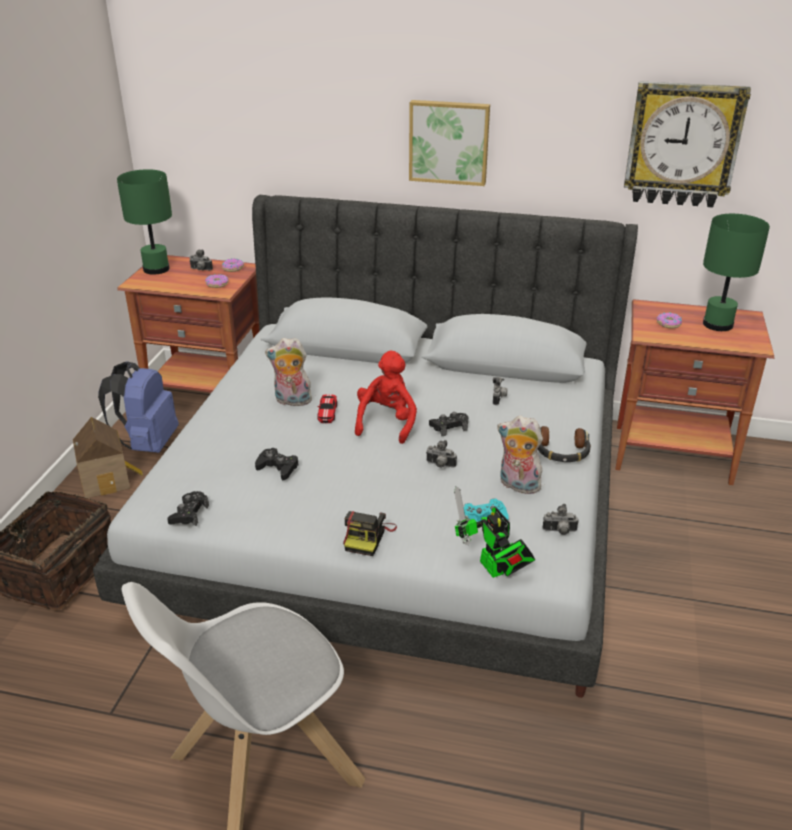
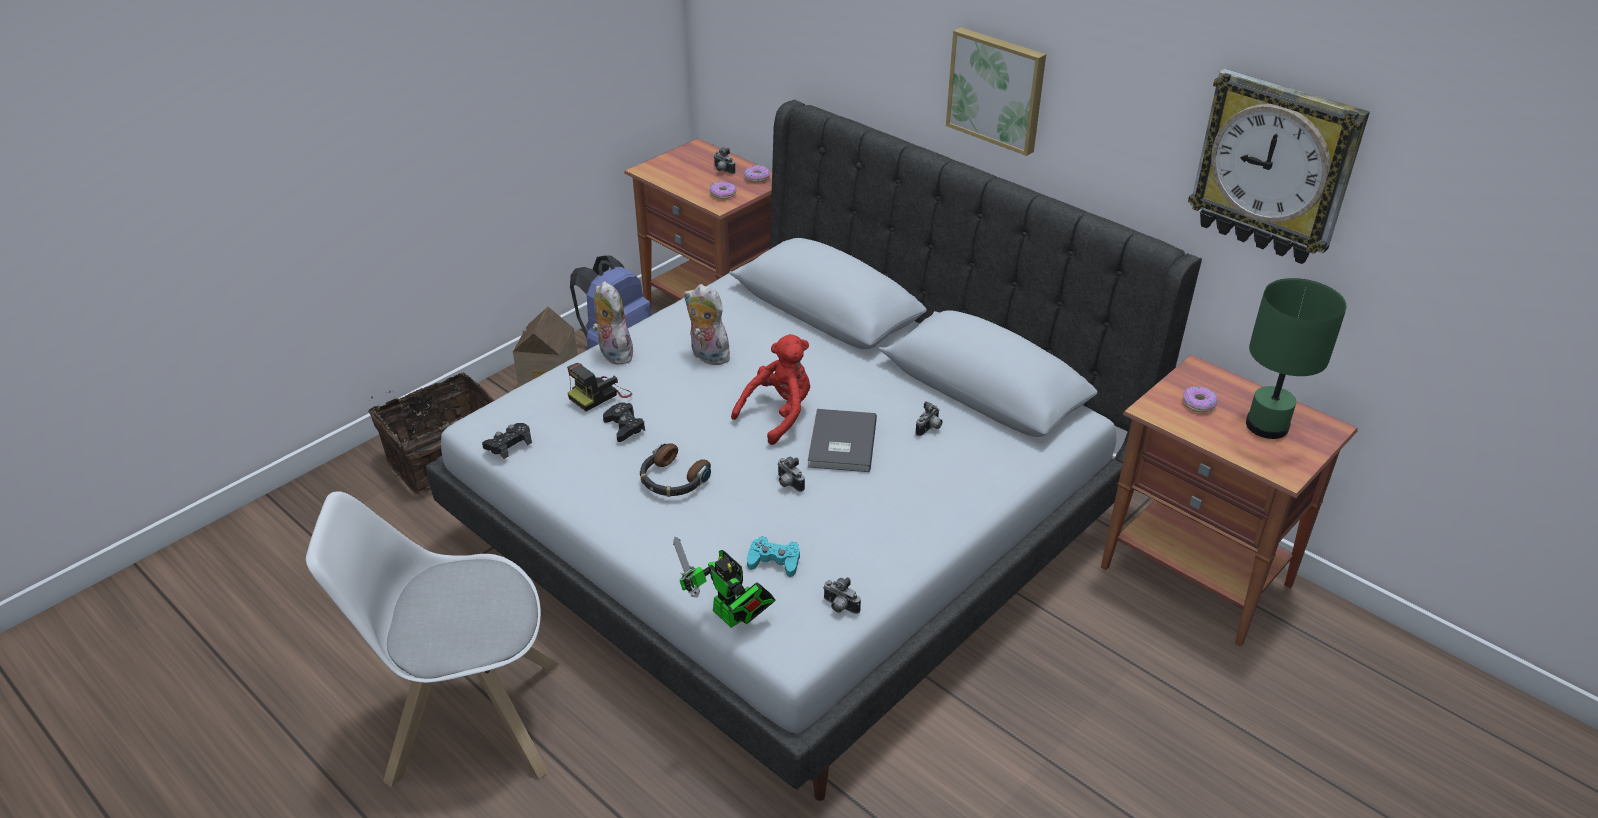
camera: 30 degrees right, 5 degrees up
(155, 269) = (679, 158): green table lamp -> none
(327, 412) = (730, 381): toy car -> none
(368, 537) = (645, 533): camera -> camera (599, 395)
(449, 427) = (840, 443): black game controller -> grey book
(494, 570) = (731, 619): toy robot -> toy robot turned 45 degrees counterclockwise
(517, 485) = (846, 538): plush toy -> plush toy (613, 354)
(562, 451) = (936, 518): headphones -> headphones (672, 479)

